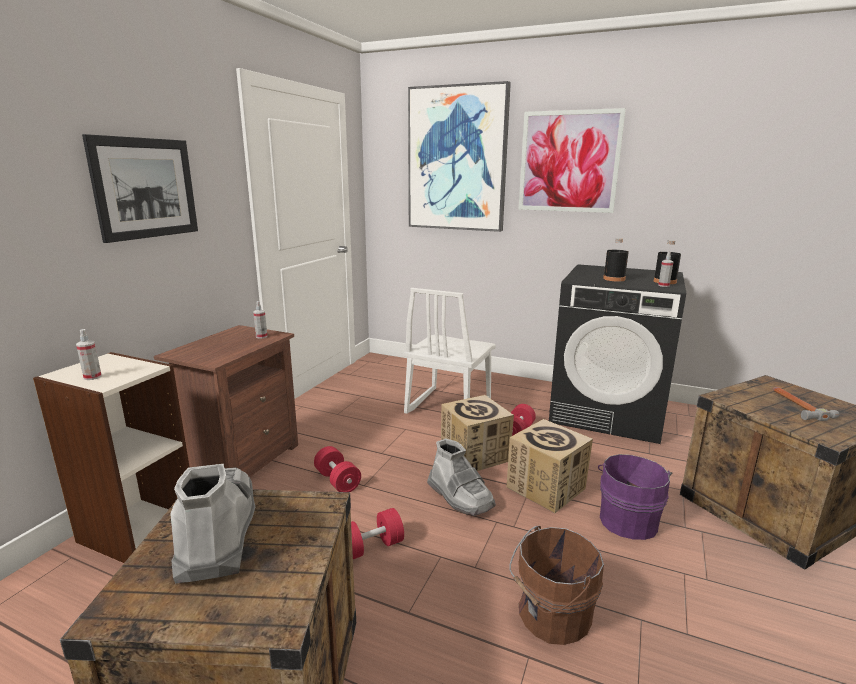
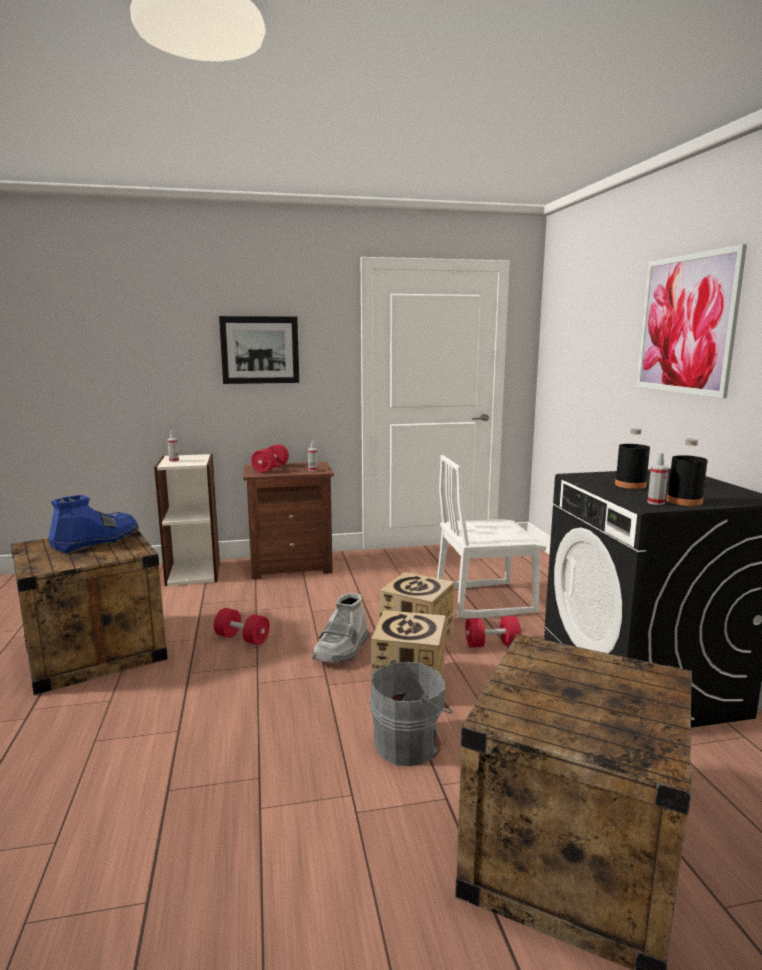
camera: 55 degrees right, 5 degrees down
(218, 533) = (96, 541): grey boot -> blue boot
(337, 481) = (305, 601): red dumbbell -> red dumbbell (270, 468)
(457, 159) = (597, 324): picture -> none
(551, 615) = (229, 730): brown bucket -> none
(628, 519) = (410, 743): purple bucket -> grey bucket
(797, 406) = (589, 696): hammer -> none

